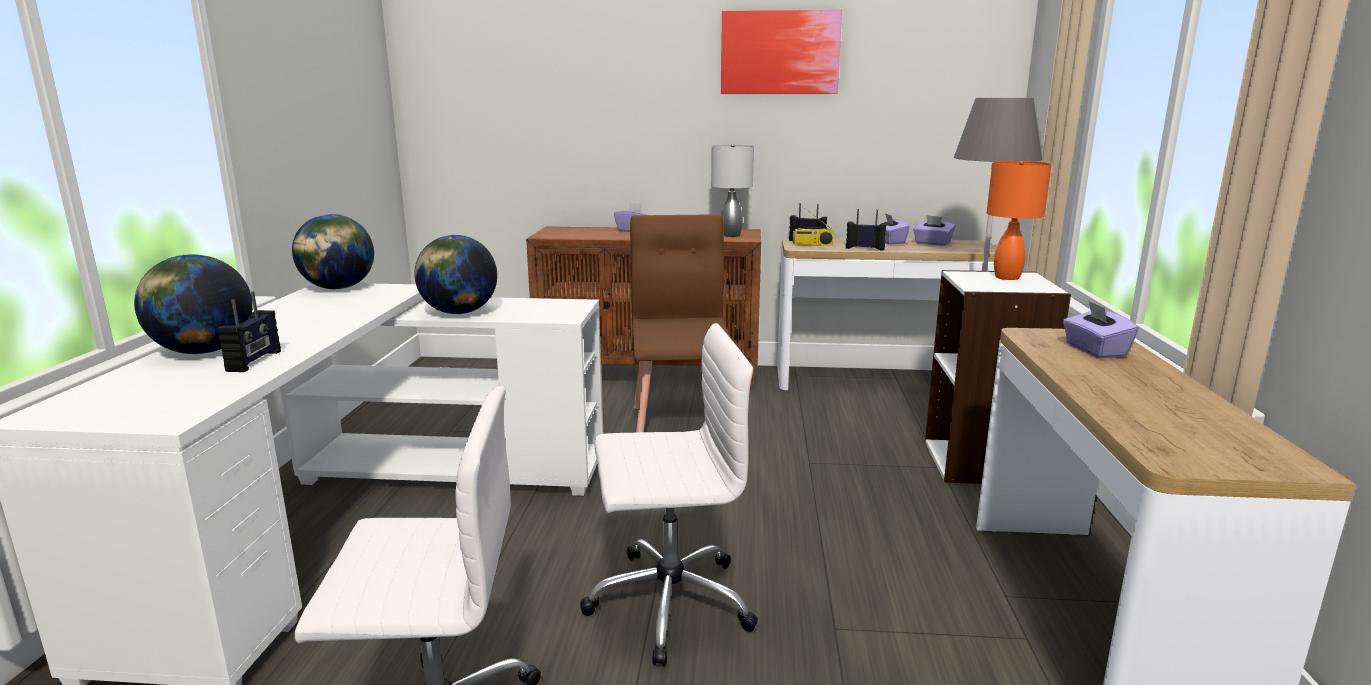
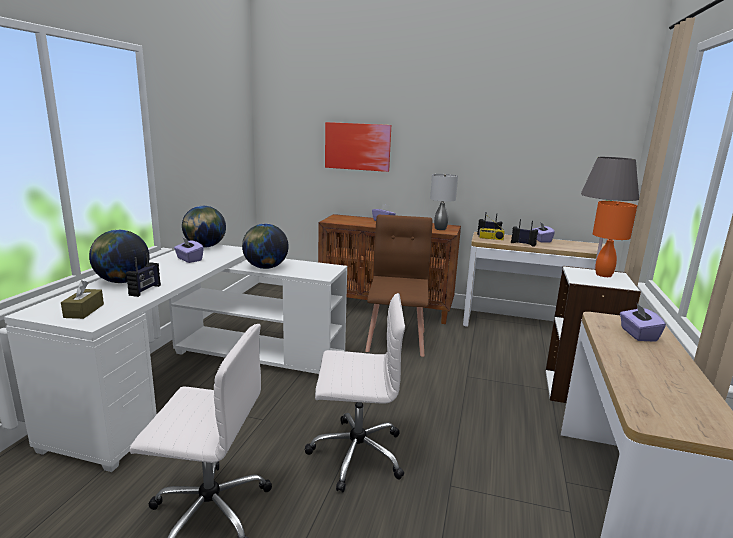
camera: 10 degrees right, 0 degrees up
(146, 403) = (84, 311): none -> brown tissue box
(780, 53) = (480, 119): picture -> picture (357, 146)
(932, 243) = (569, 243): purple tissue box -> purple tissue box (189, 259)

